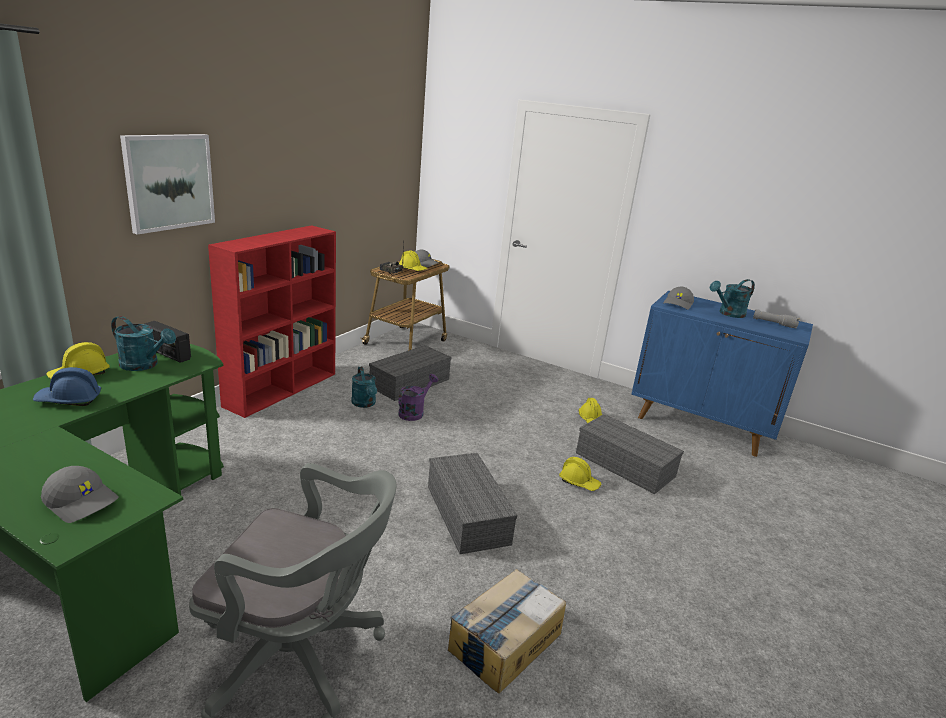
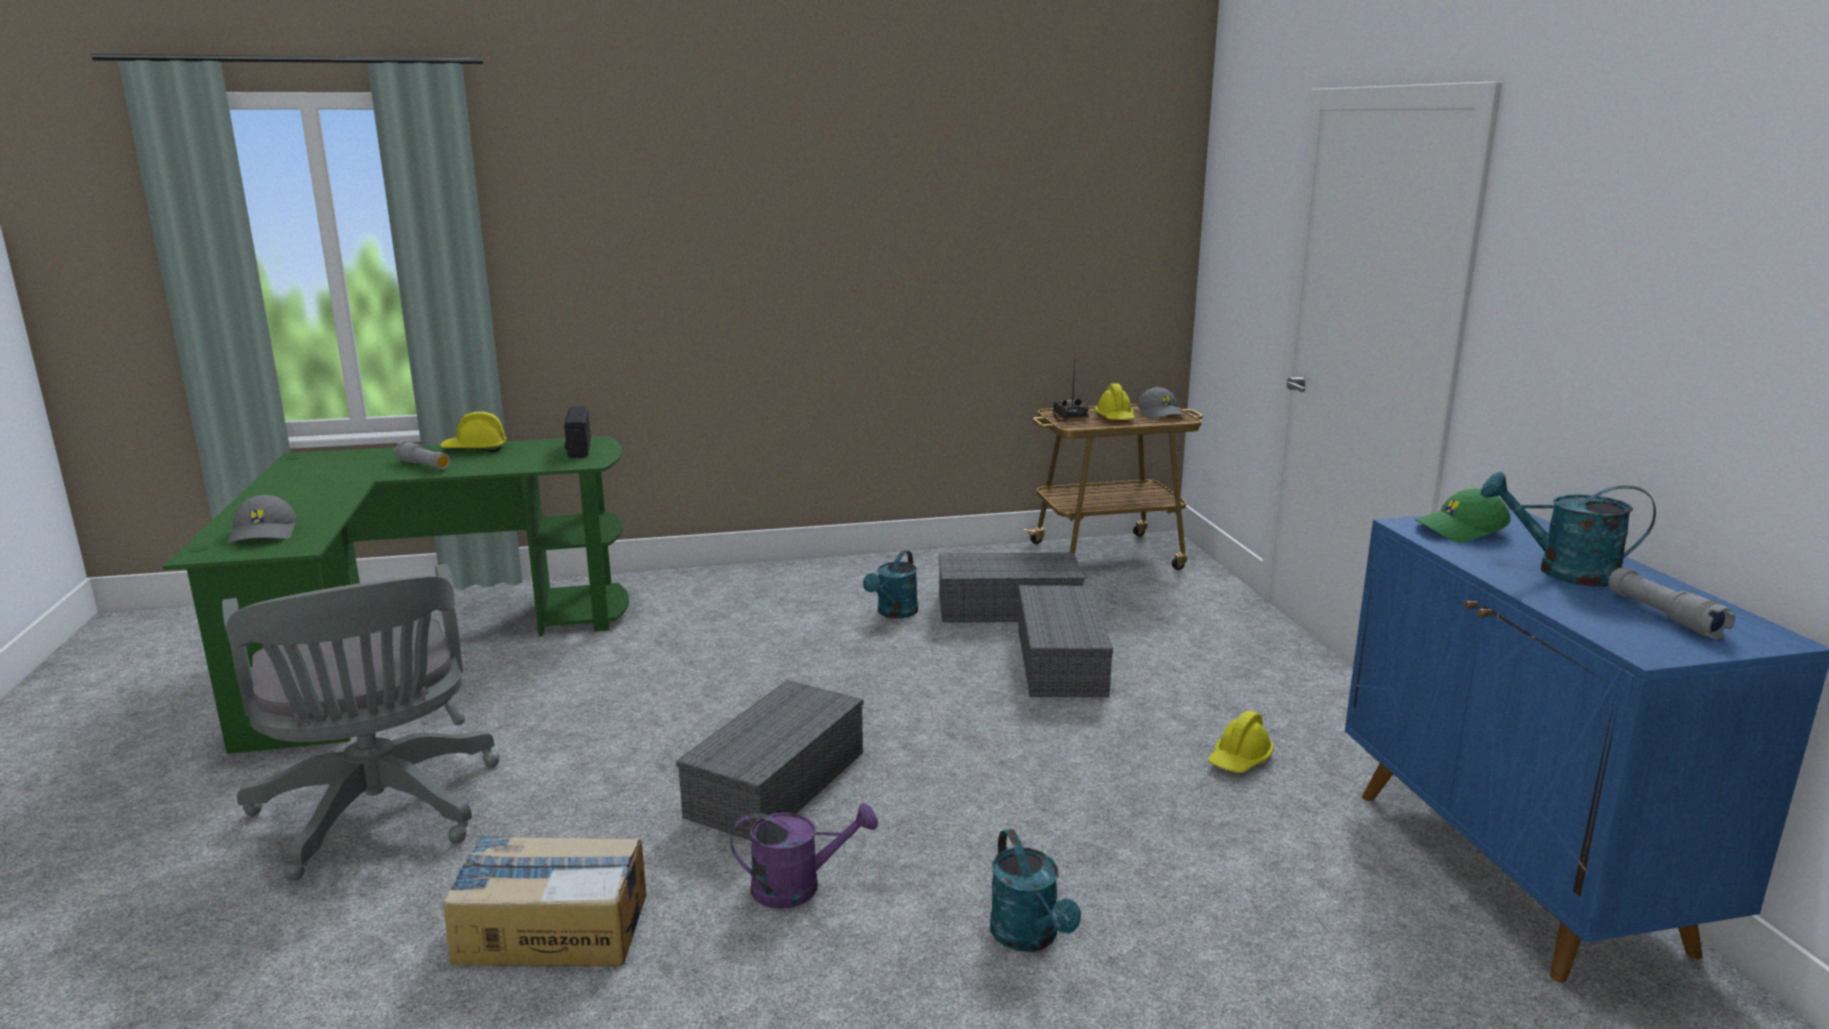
camera: 50 degrees right, 5 degrees down
(69, 400) = (423, 465): blue hard hat -> grey flashlight
(144, 365) = (537, 453): turquoise watering can -> turquoise watering can (1030, 938)
(169, 182) = (658, 236): picture -> none
(282, 389) = (826, 566): red bookcase -> none
(414, 412) = (942, 644): purple watering can -> purple watering can (798, 886)
(579, 482) = (1022, 828): yellow hard hat -> none
(626, 465) = (1169, 847): grey storage box -> grey storage box (1063, 662)
(678, 304) = (1461, 530): grey cap -> green cap

